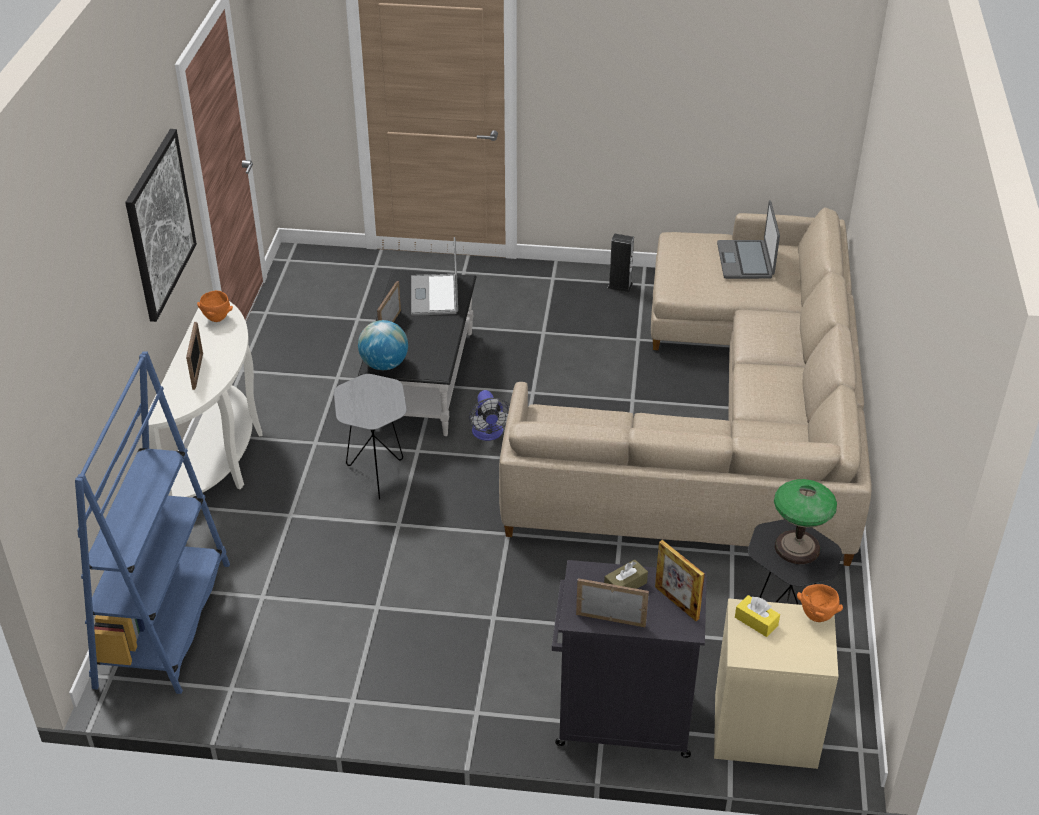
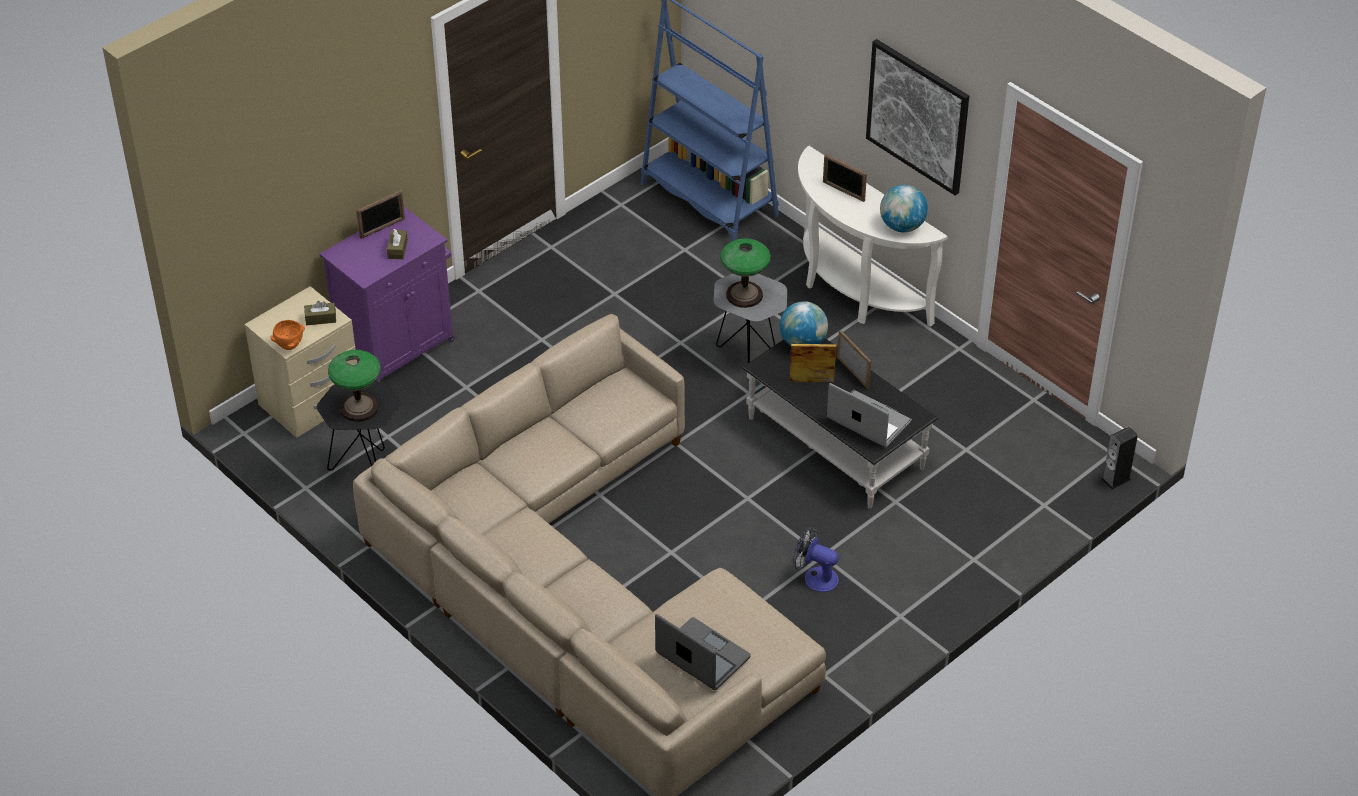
camera: 130 degrees right, 5 degrees up
(217, 319) = (902, 226): orange bowl -> globe
(373, 403) = (744, 294): none -> table lamp
(488, 434) = (725, 442): fan -> fan (815, 577)
(620, 285) = (838, 656): speaker -> speaker (1115, 479)
(621, 718) = (397, 347): black cabinet -> purple cabinet
(676, 603) = (358, 261): picture frame -> picture frame (811, 380)
(756, 621) = (320, 318): yellow tissue box -> brown tissue box

